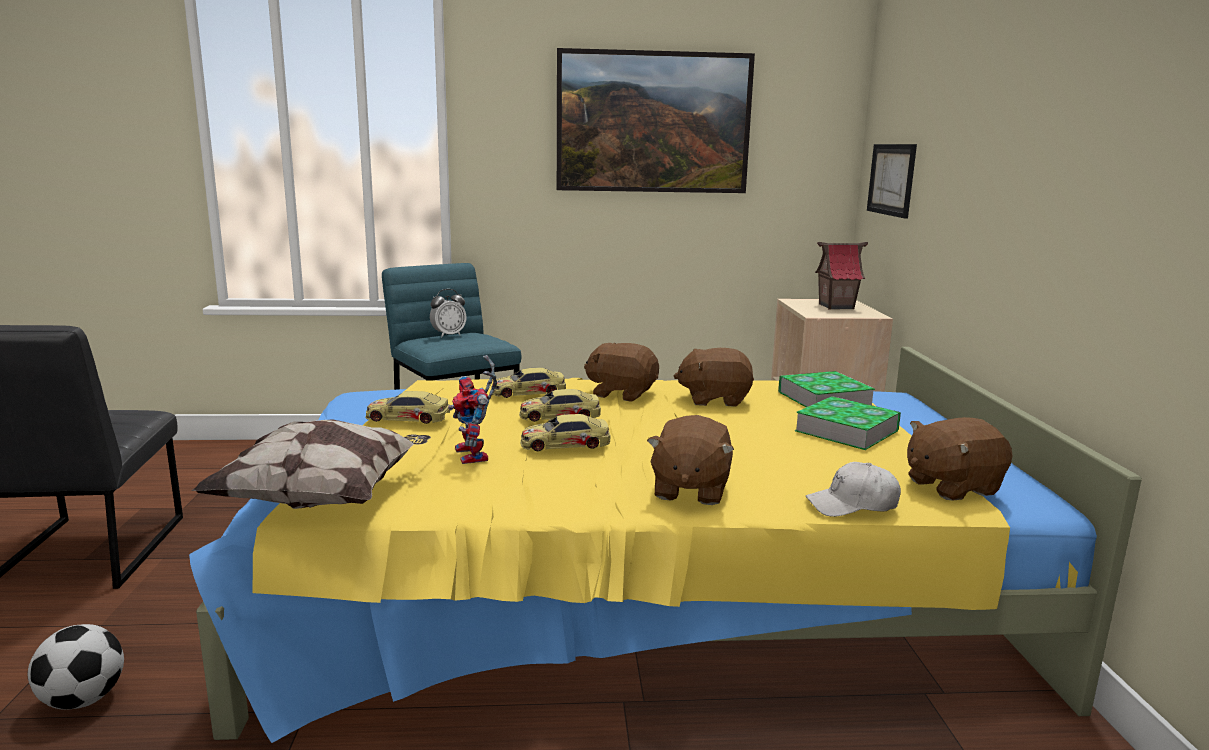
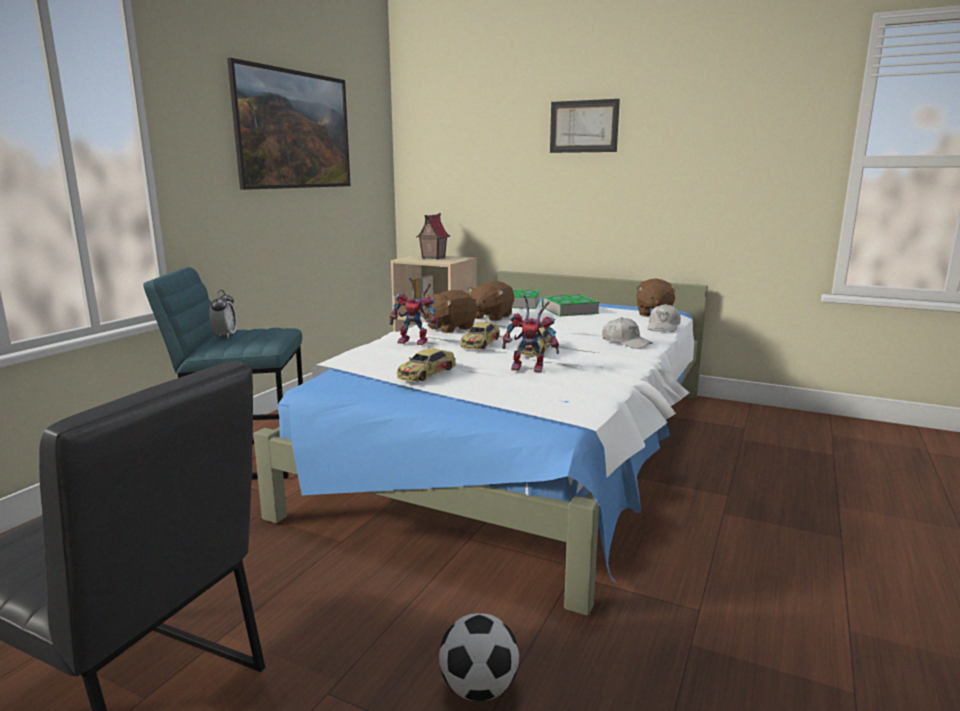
camera: 60 degrees left, 0 degrees up
(326, 498) = (562, 408): pillow -> none
(528, 392) = (416, 342): toy car -> toy robot
(634, 593) = (525, 447): yellow bed -> white bed
(689, 490) = (626, 342): brown plush toy -> white cap
(891, 179) = (444, 171): picture -> picture (584, 126)

